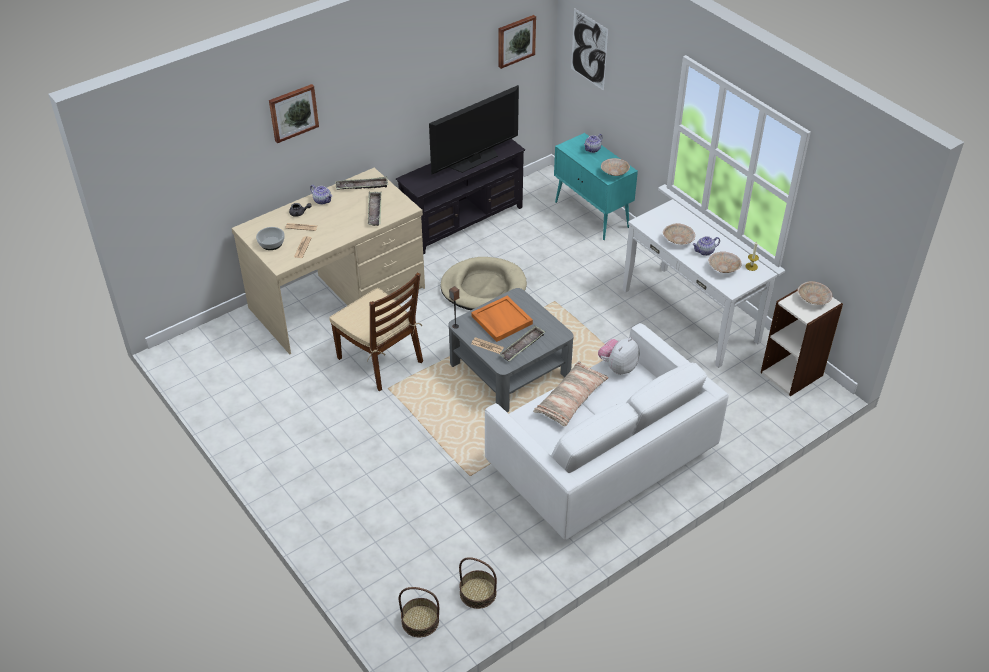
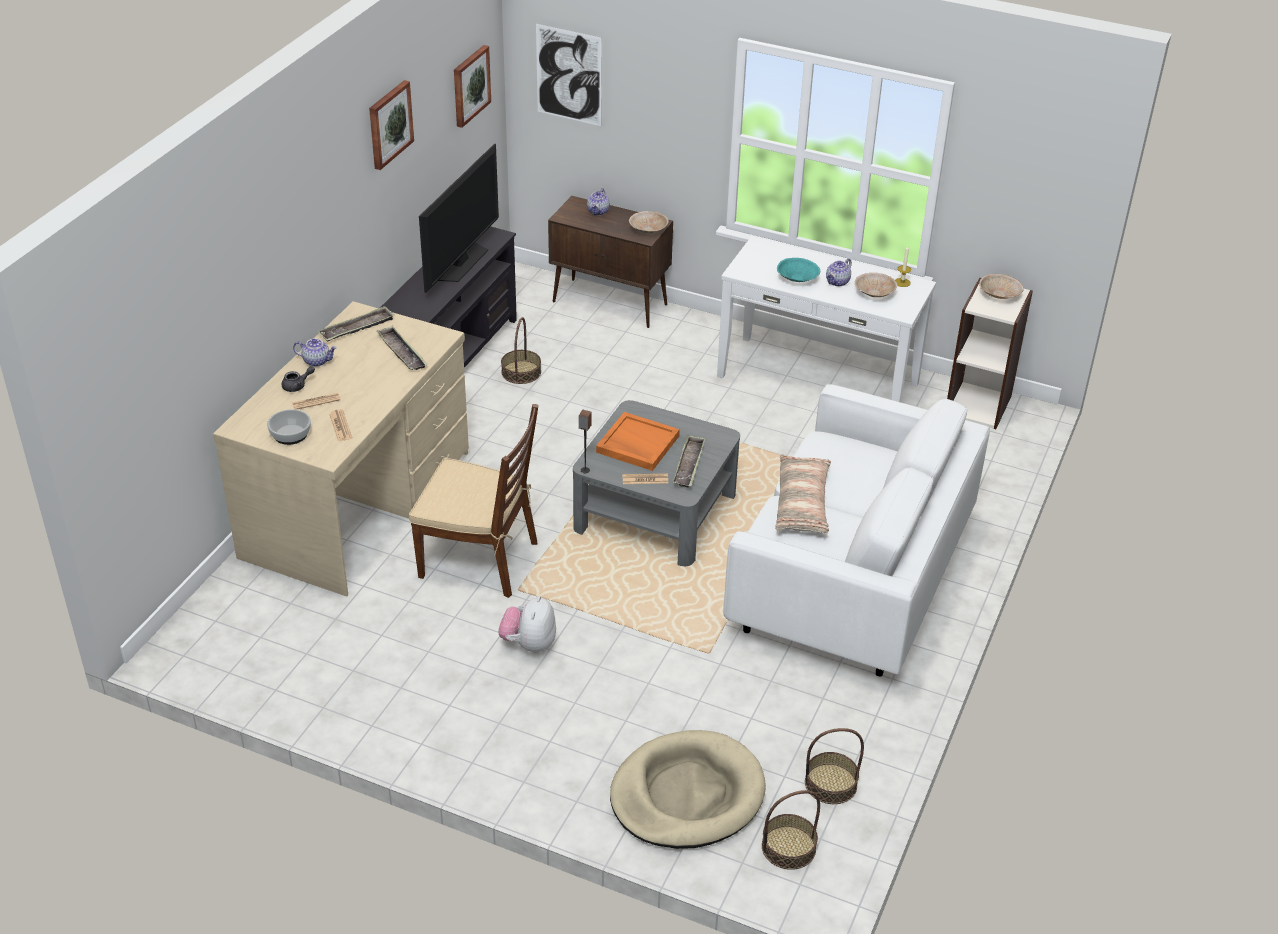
camera: 30 degrees left, 5 degrees down
(293, 112) = (263, 235): picture -> picture (389, 124)
(483, 288) = (544, 429): beige dog bed -> beige dog bed (687, 795)
(498, 244) = (521, 372): none -> basket
(592, 215) = (611, 303): turquoise cabinet -> brown cabinet
(618, 367) = (824, 448): plush toy -> plush toy (529, 644)
(678, 240) = (798, 279): beige bowl -> turquoise bowl

